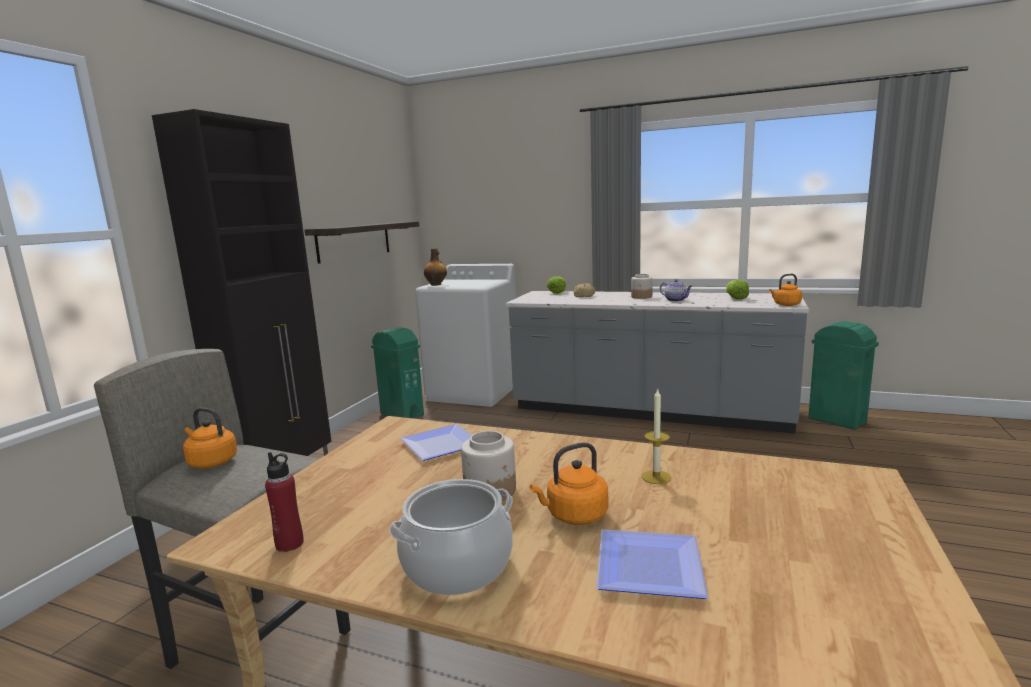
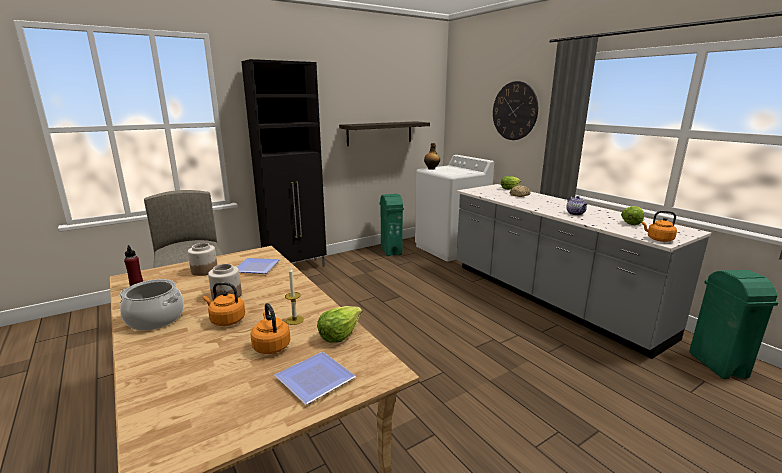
camera: 35 degrees right, 5 degrees up
(211, 462) = (183, 245): orange kettle -> orange kettle (271, 346)
(535, 197) = (514, 111): none -> wall clock
(641, 297) = (558, 205): jar -> jar (204, 271)
(645, 569) = (196, 353): plate -> plate (312, 379)
(739, 468) = (339, 334): none -> lettuce

